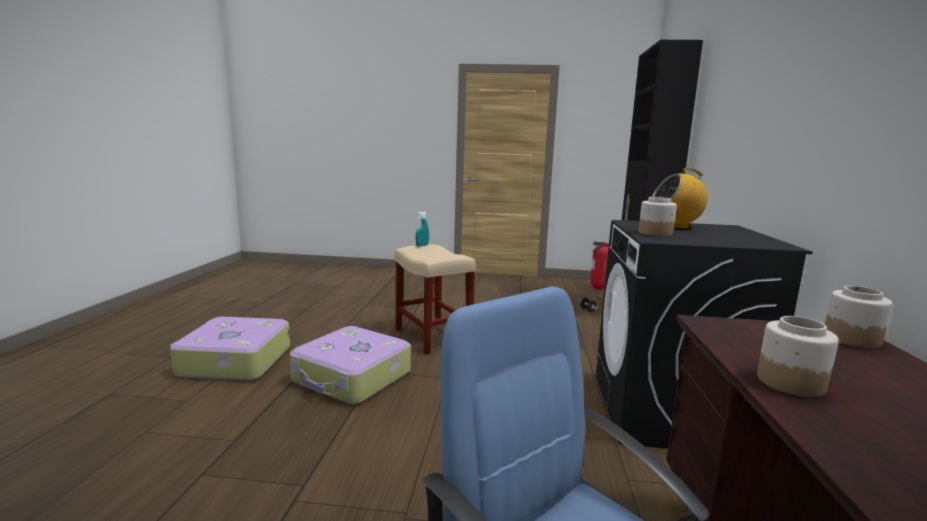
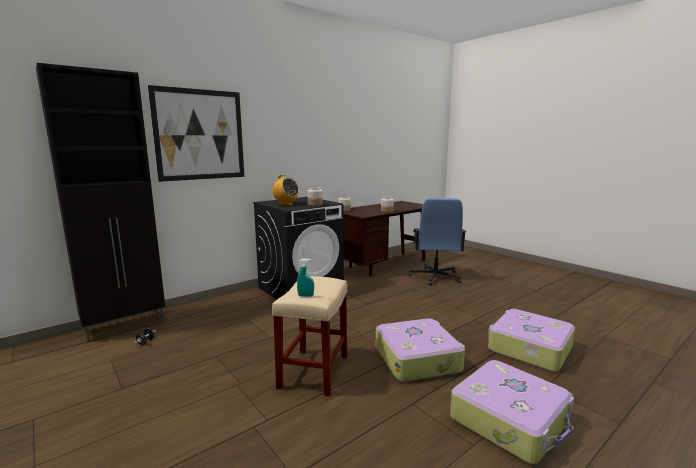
camera: 135 degrees left, 0 degrees up
(190, 453) = (528, 348): none -> suitcase
(598, 289) = (41, 360): fire extinguisher -> none
(727, 102) = (200, 135): none -> picture

